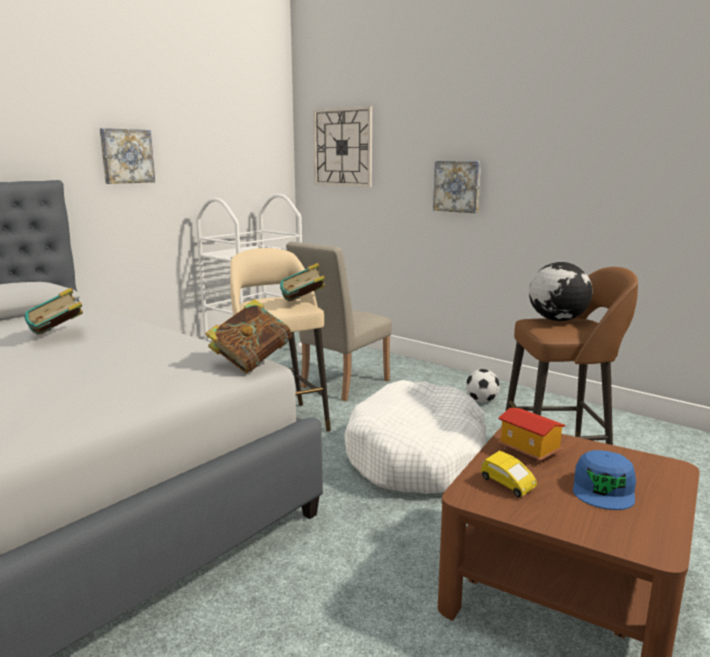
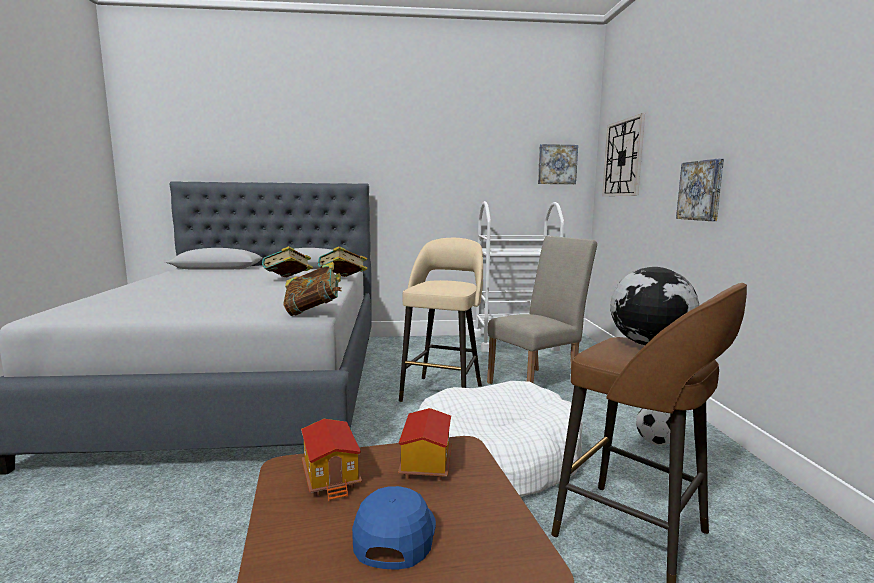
camera: 45 degrees right, 5 degrees down
(126, 156) = (425, 168): picture -> picture (557, 164)
(303, 304) = (456, 287): book -> book (342, 279)
(340, 385) = (538, 382): beige chair -> beige chair turned 150 degrees clockwise
(506, 485) = (332, 477): yellow toy car -> toy house
(604, 489) = (394, 534): blue cap -> blue cap turned 120 degrees clockwise

